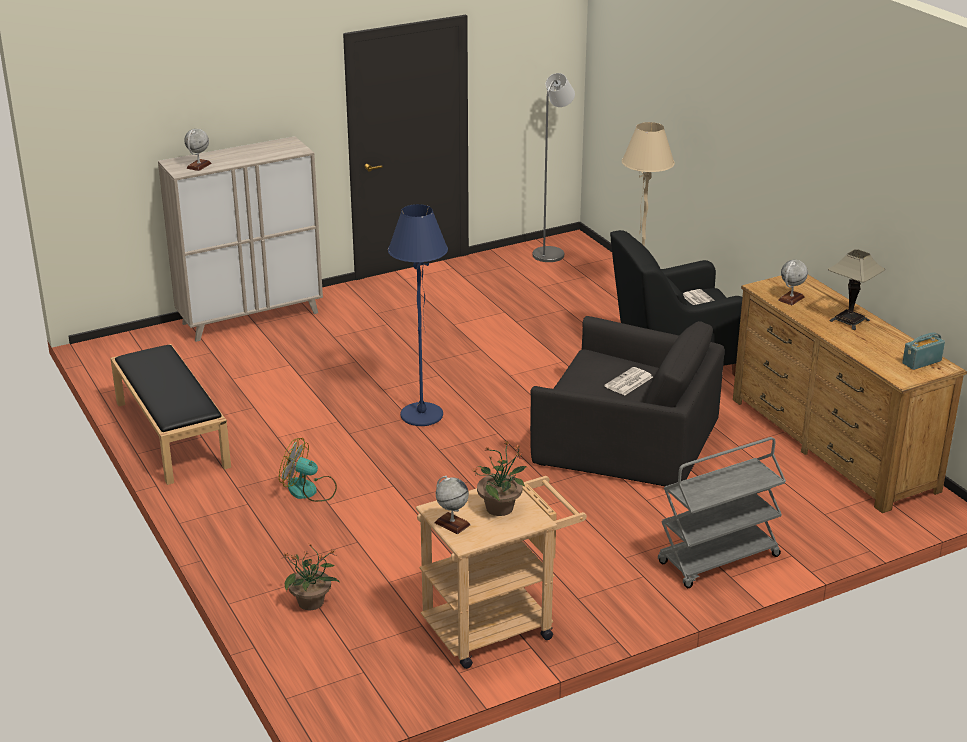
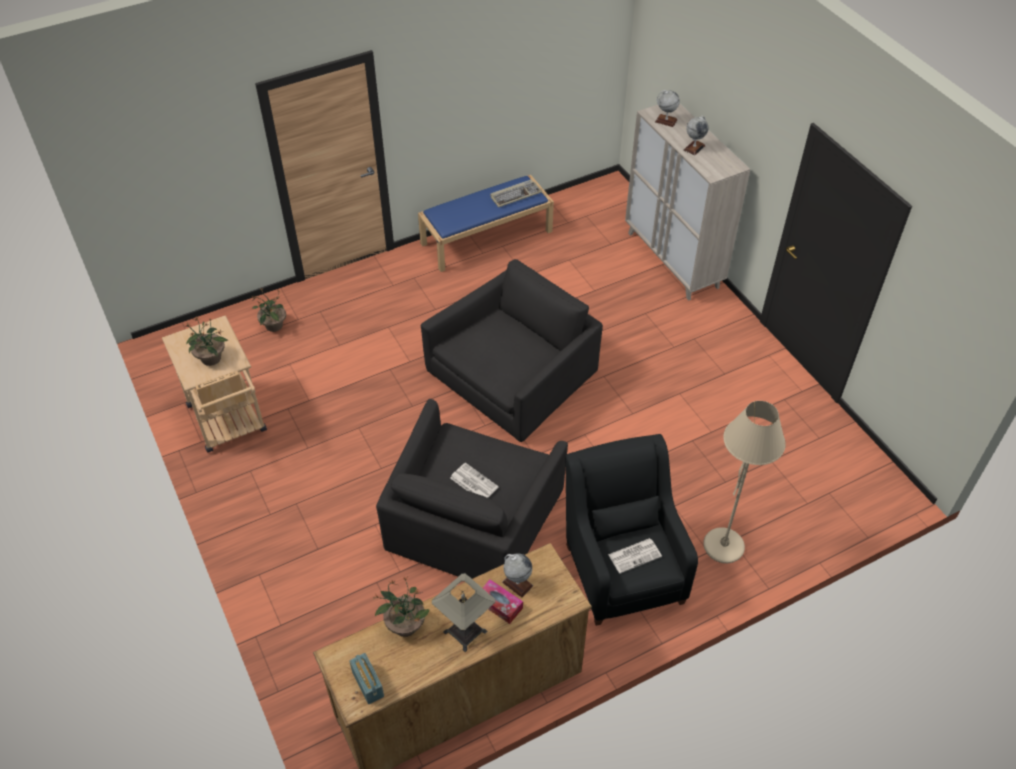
camera: 90 degrees right, 20 degrees up
(156, 361) = (515, 195): none -> keyboard
(170, 434) = (487, 237): black bench -> blue bench
(309, 490) = (407, 315): fan -> none
(422, 415) = (513, 375): blue floor lamp -> black armchair
(452, 524) = (198, 333): globe -> globe (694, 148)
(551, 253) = (859, 474): grey floor lamp -> none
(718, 560) = (282, 568): grey cart -> none
(815, 306) = (499, 604): none -> tissue box
(854, 347) = (405, 625): none -> potted plant

